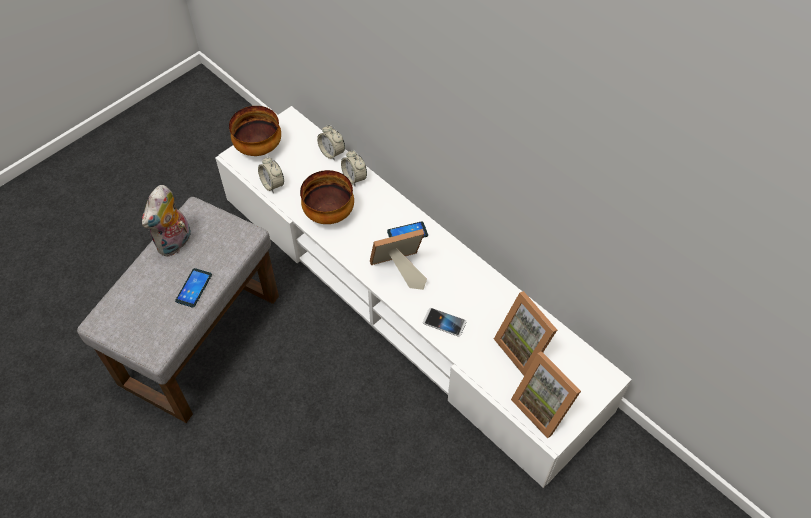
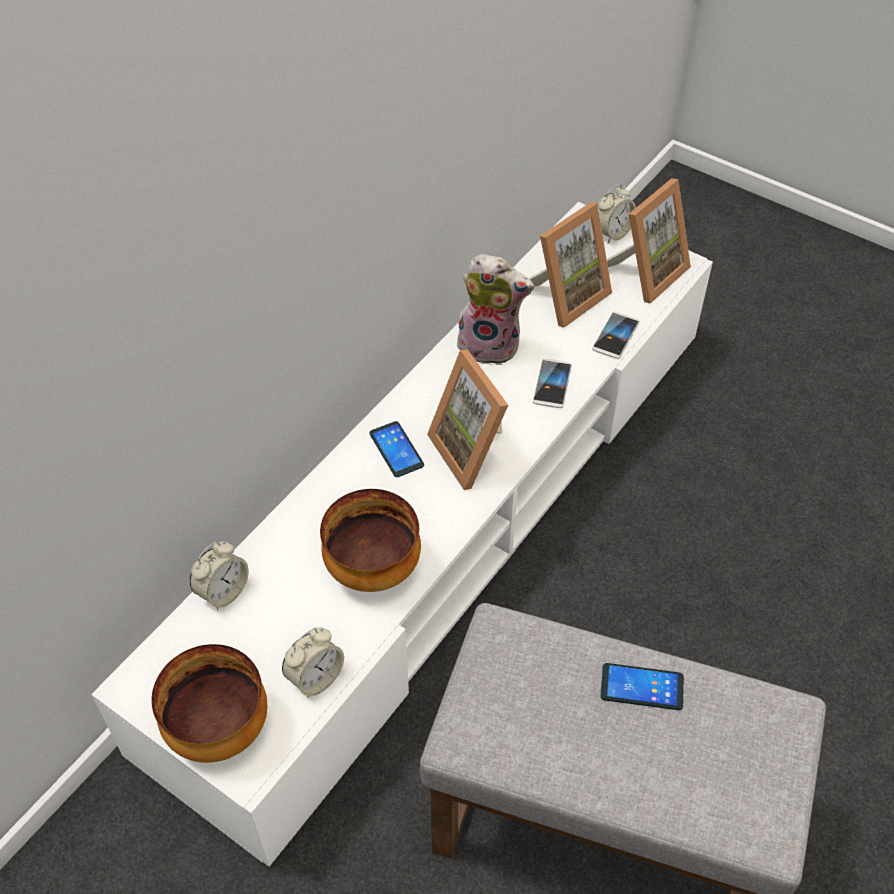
camera: 100 degrees left, 5 degrees down
(175, 243) = (551, 751): plush toy -> plush toy (491, 345)
(354, 178) = (283, 544): alarm clock -> alarm clock (612, 233)
(482, 370) = (615, 336): none -> phone

